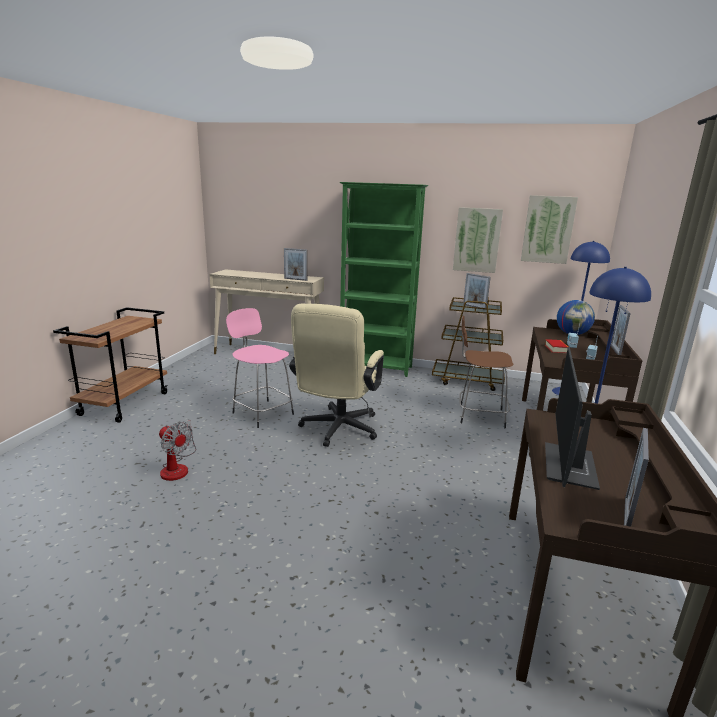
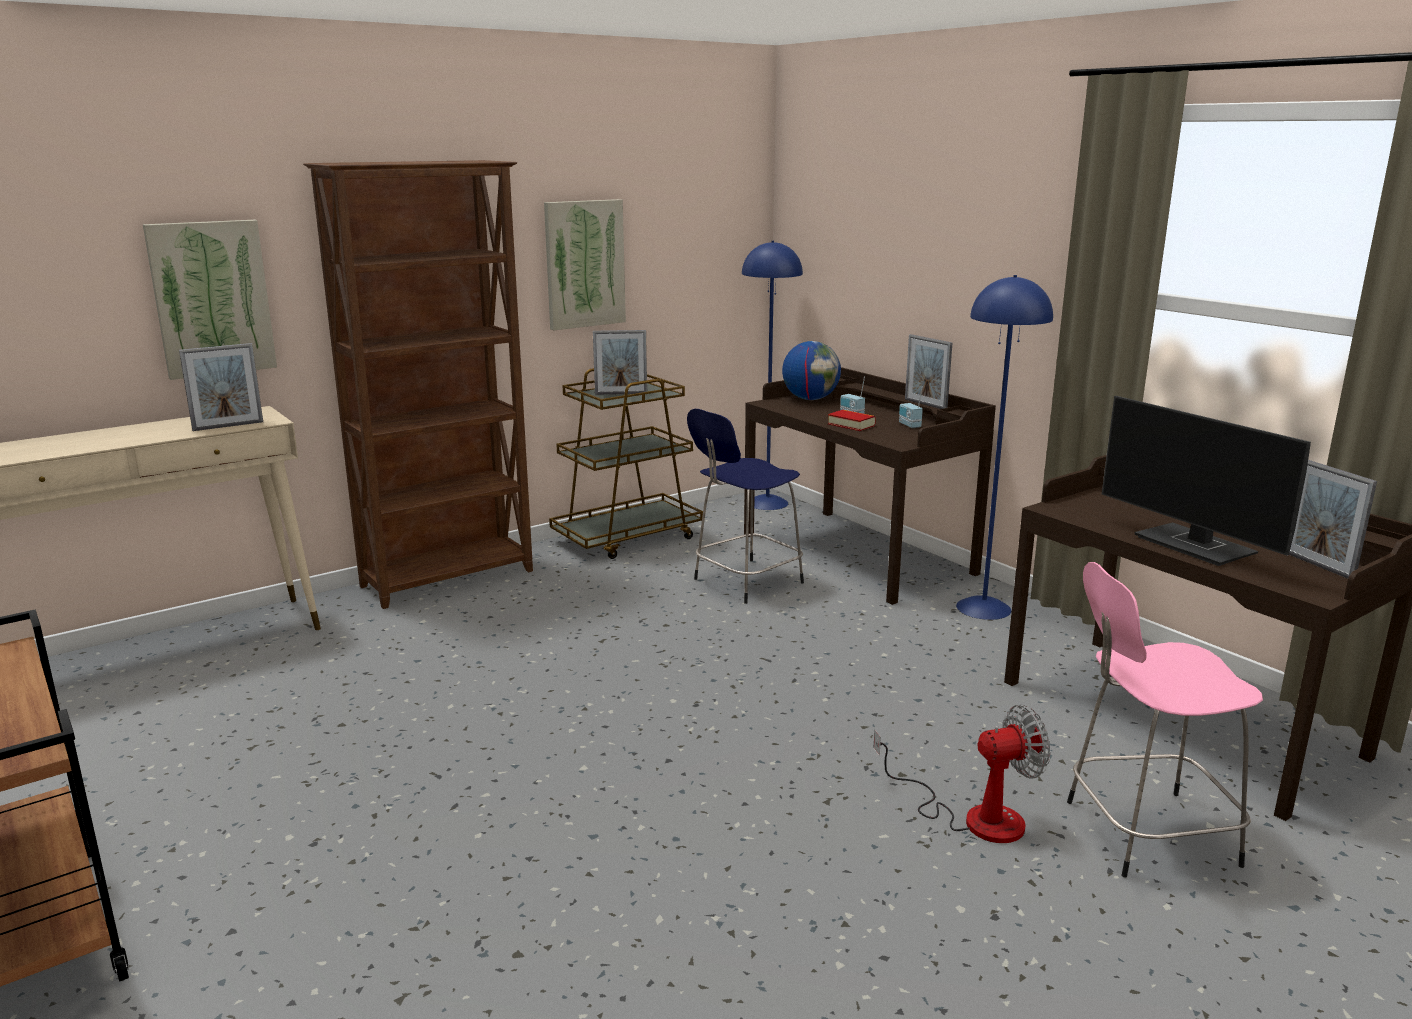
camera: 50 degrees left, 0 degrees up
(177, 467) = (502, 940): fan -> fan (973, 816)
(261, 413) = (425, 757): pink stool -> pink stool (1144, 833)
(337, 430) = (619, 707): beige office chair -> none
(376, 368) = (450, 579): green bookcase -> brown bookcase
(479, 416) = (745, 582): brown stool -> blue stool
(548, 229) = (690, 229): picture -> picture (211, 298)

